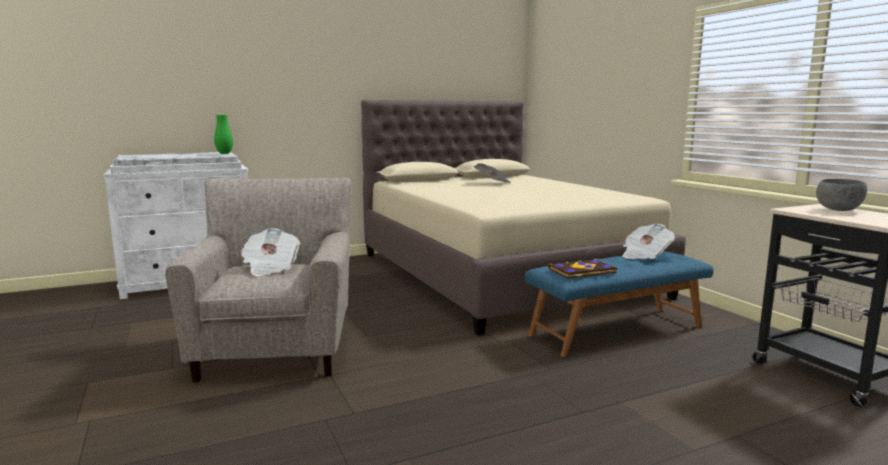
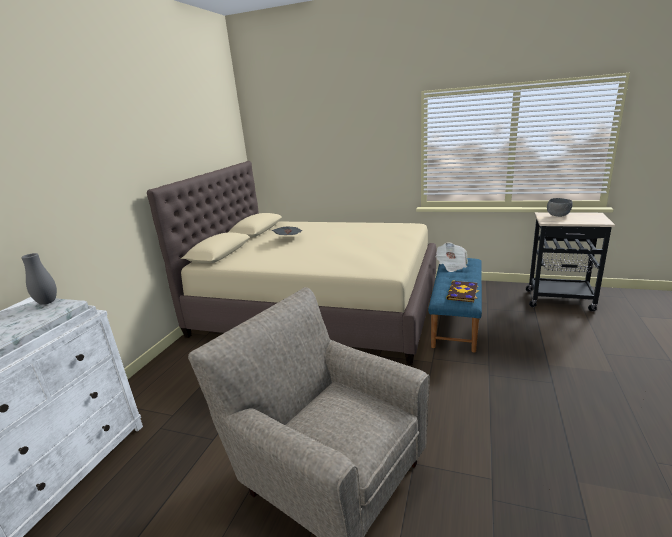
camera: 45 degrees left, 10 degrees up
(224, 153) = (47, 302): green vase -> grey vase
(270, 268) = (342, 409): newspaper -> none

